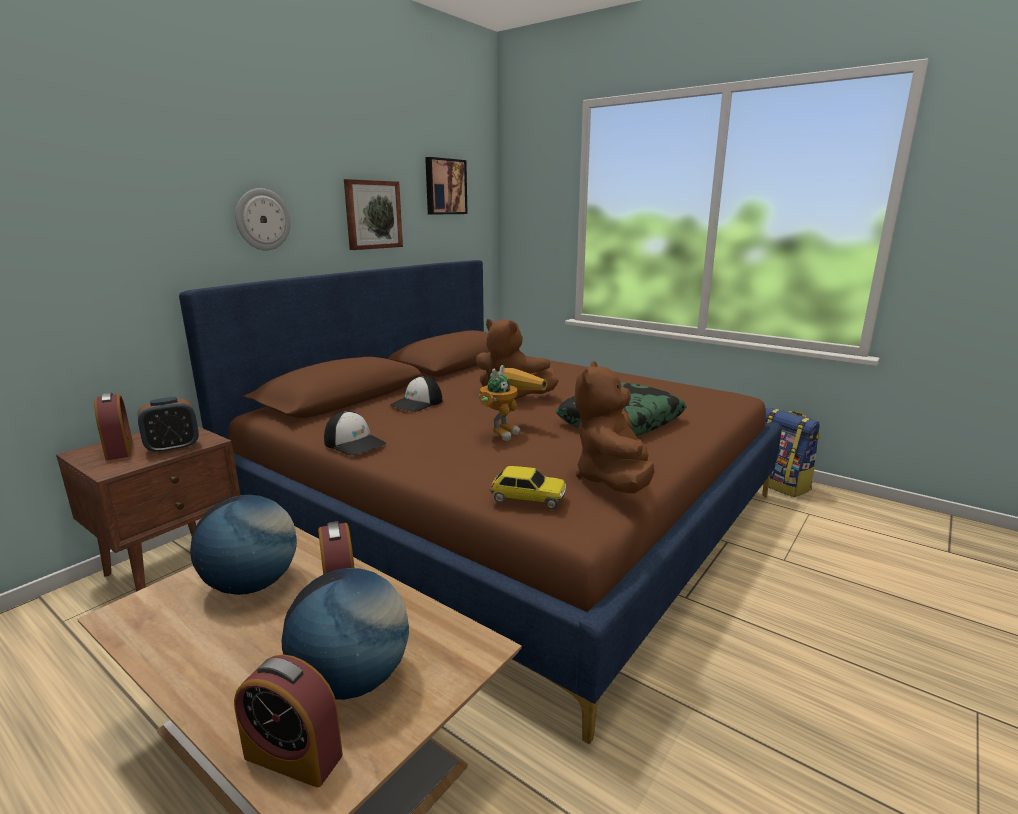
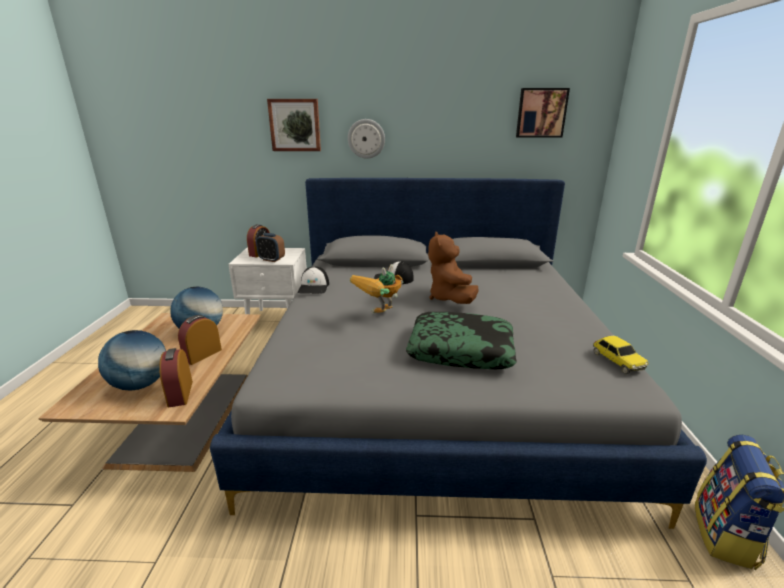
camera: 55 degrees right, 5 degrees up
(174, 568) = (277, 319): brown nightstand -> white nightstand
(293, 756) = (90, 392): alarm clock -> alarm clock (180, 393)
(372, 215) = (456, 136): picture -> picture (295, 125)
(507, 430) = (380, 316): toy robot -> toy robot turned 135 degrees clockwise
(507, 510) = (435, 382): brown bed -> grey bed
(527, 498) = (281, 355): toy car -> toy car (617, 361)
(613, 480) = (340, 376): brown plush toy -> none

